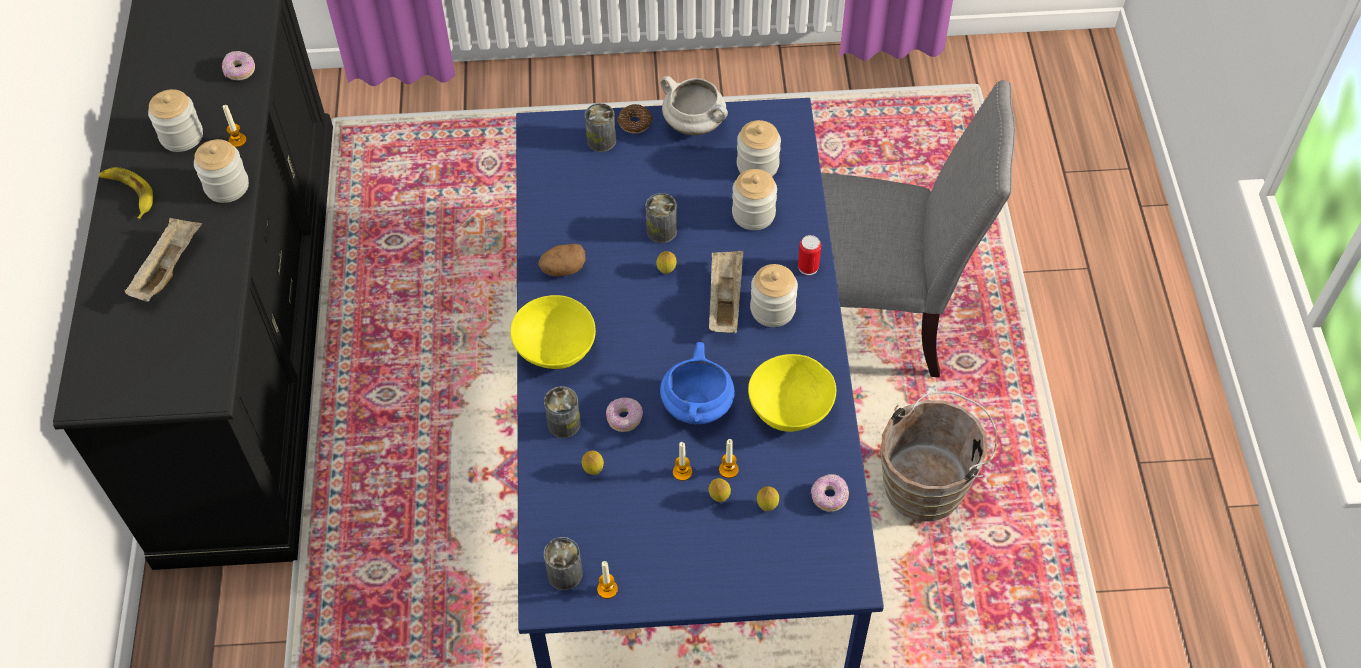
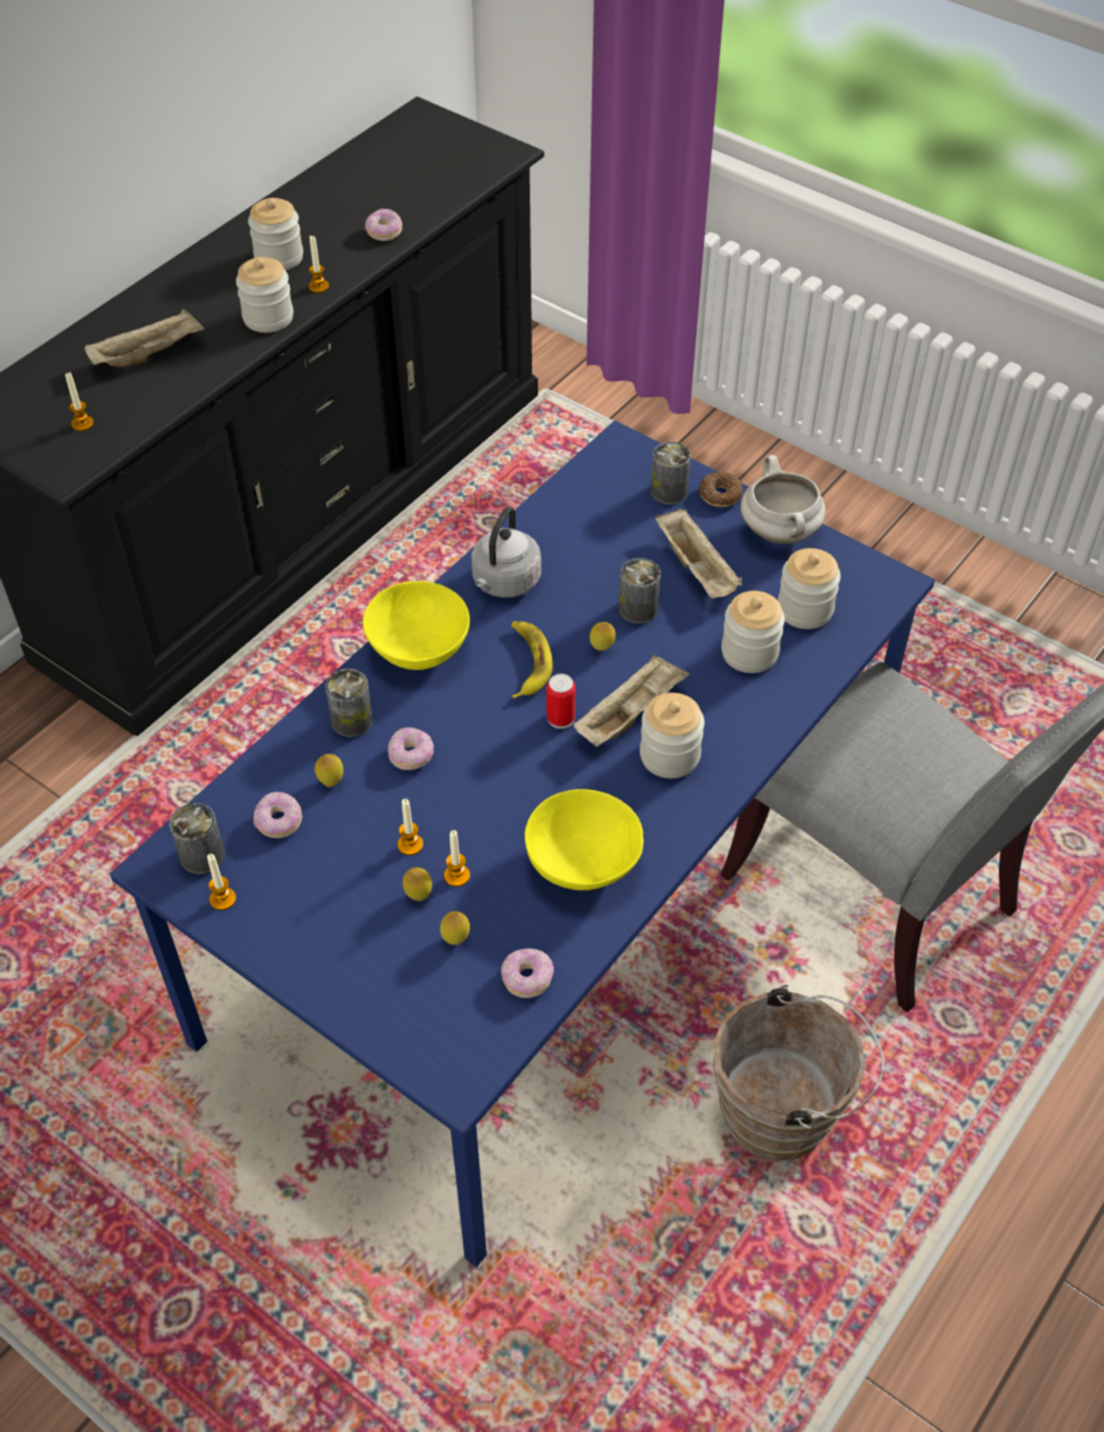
camera: 40 degrees right, 5 degrees down
(129, 193) = (188, 278): banana -> banana (527, 662)
(179, 350) = (82, 423): none -> candle
(563, 269) = (504, 583): potato -> grey kettle
(589, 518) = (278, 822): none -> donut
(670, 181) = (697, 569): none -> beige tray
(698, 407) = (493, 795): blue cooking pot -> none
(808, 267) = (752, 740): can -> can (560, 718)

